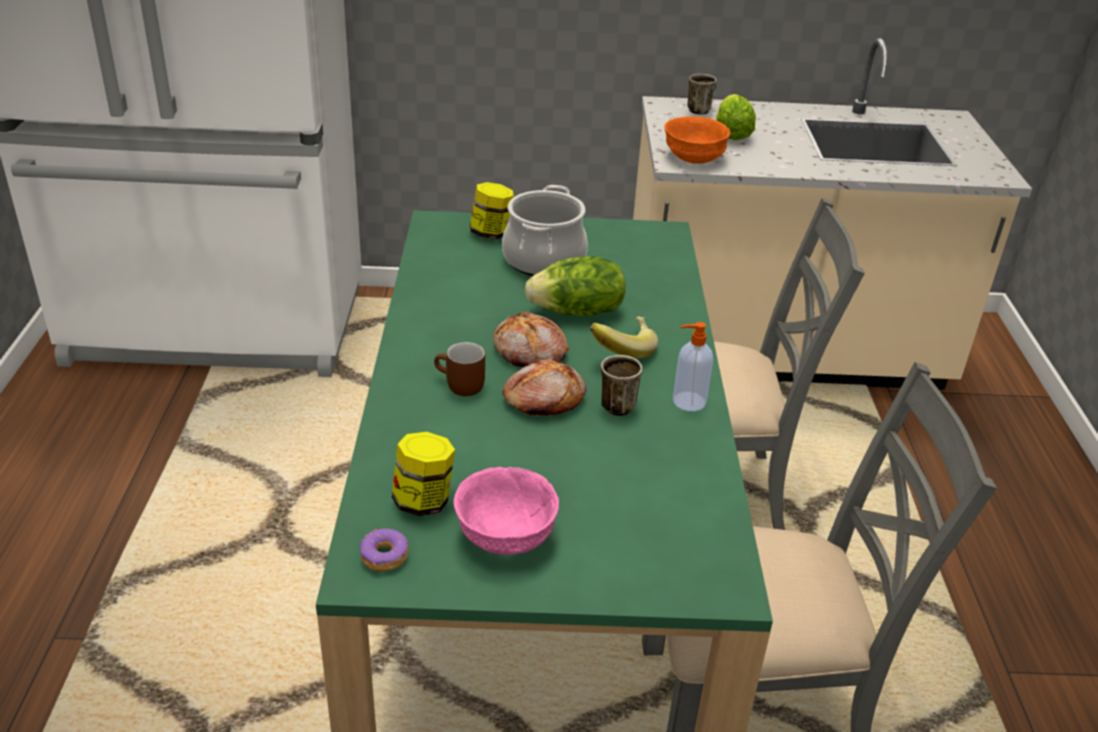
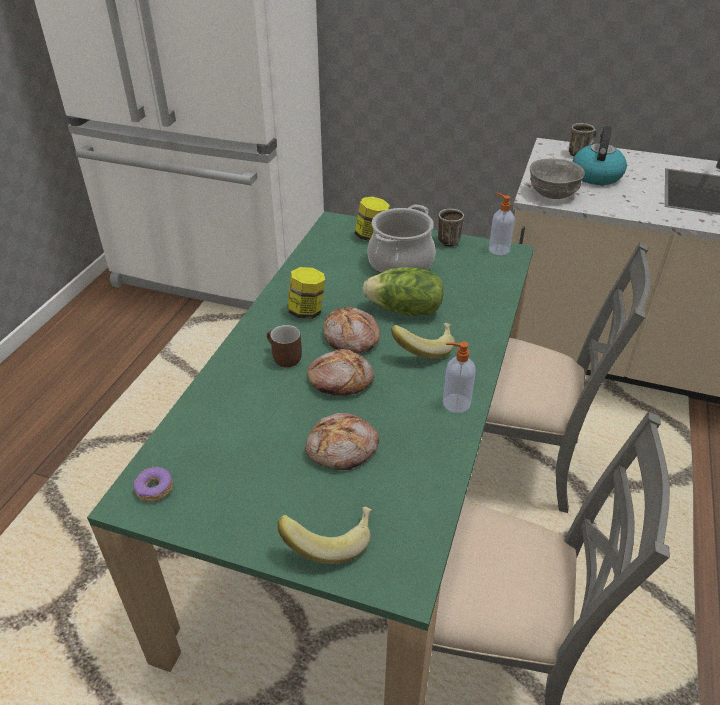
camera: 20 degrees right, 5 degrees up
(423, 501) = (207, 449): jar -> jar (307, 311)
(505, 535) = (251, 491): pink bowl -> none
(588, 471) = (343, 449): none -> bread
(616, 403) = (396, 394): mug -> mug (449, 240)
(624, 565) = (329, 540): none -> banana
(650, 230) = (498, 249): none -> soap dispenser
(694, 157) = (553, 193): orange bowl -> grey bowl
(731, 133) = (596, 175): lettuce -> kettle

